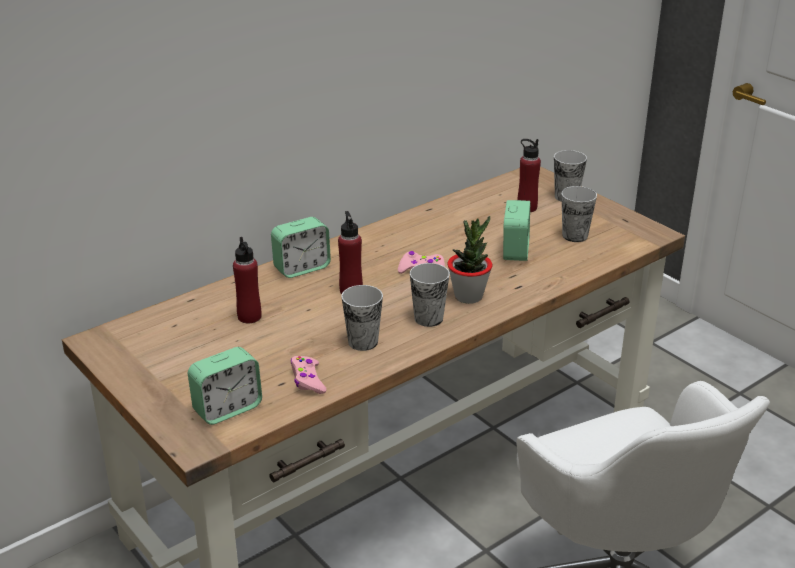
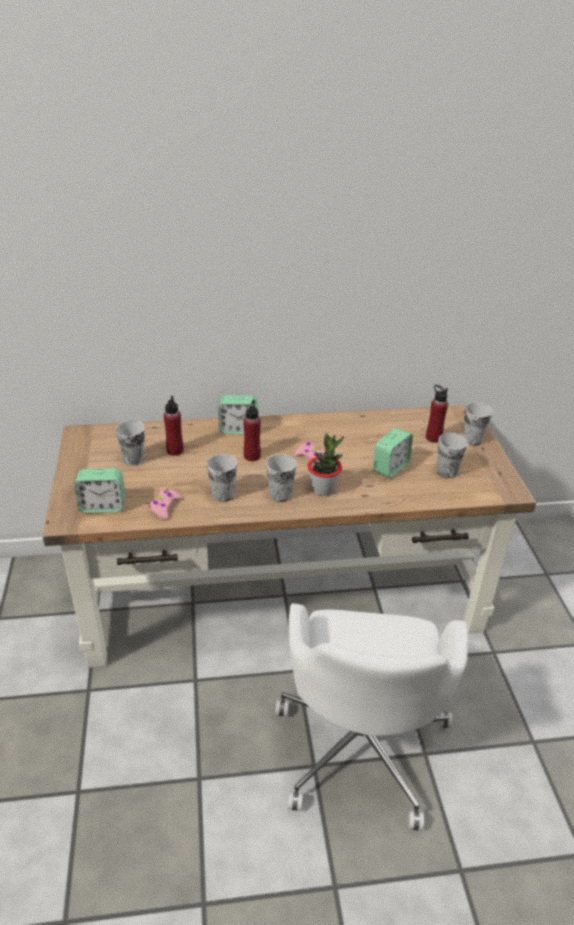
camera: 30 degrees right, 5 degrees up
(206, 344) = (133, 459): none -> cup

